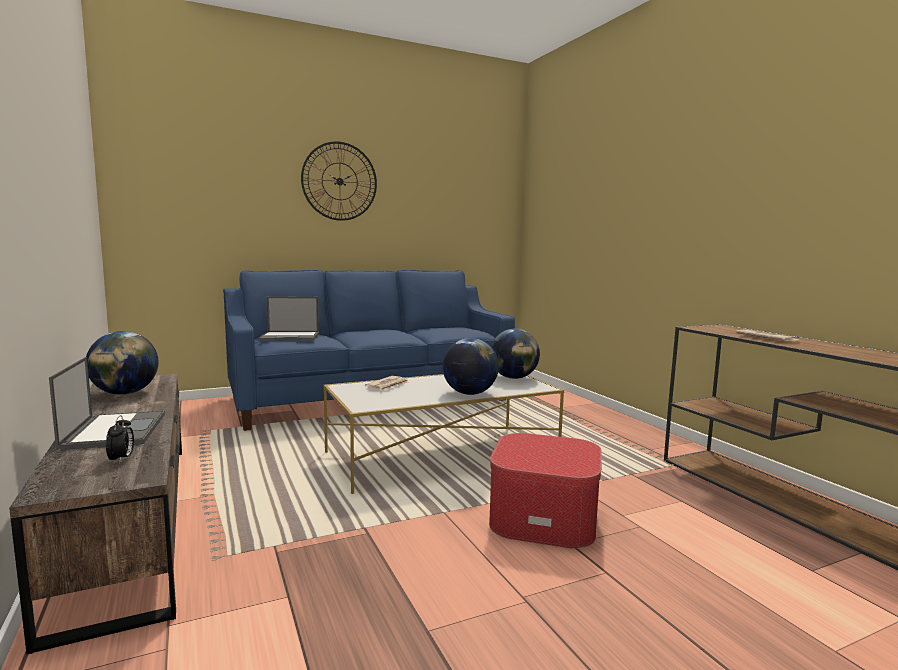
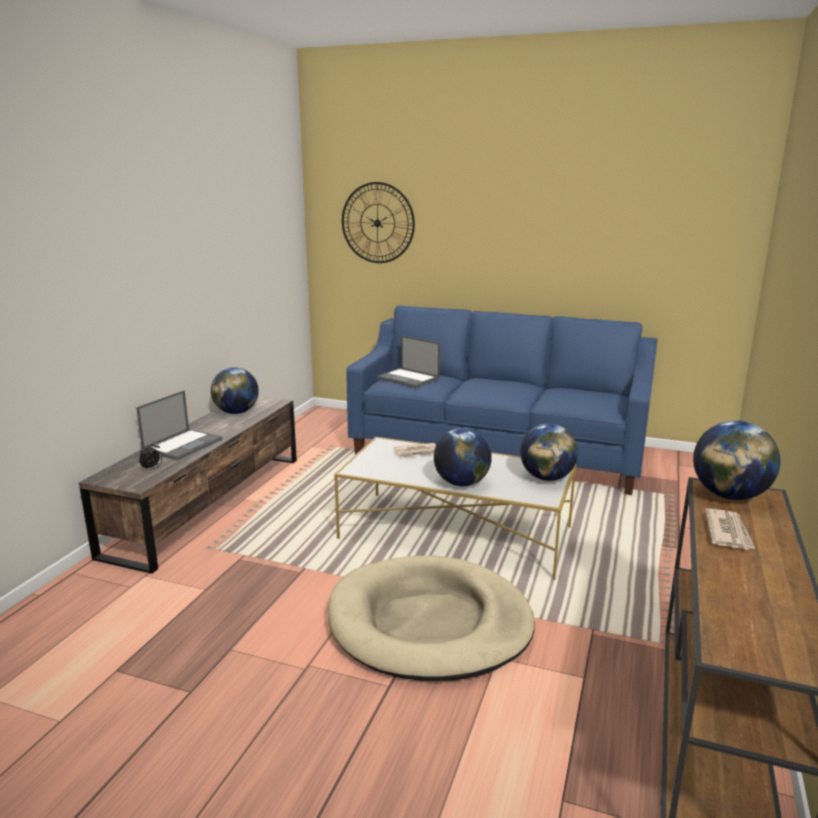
camera: 45 degrees right, 10 degrees up
(339, 181) = (508, 211): wall clock -> wall clock (377, 223)
(544, 517) = (429, 623): ottoman -> beige dog bed
(715, 329) = (729, 496): none -> globe

